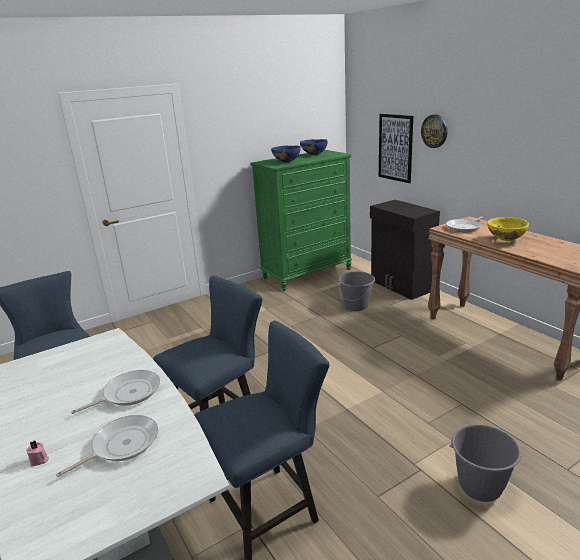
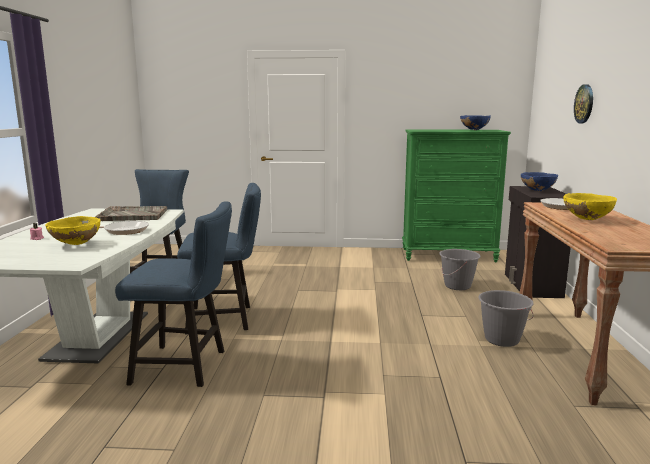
camera: 35 degrees right, 10 degrees down
(76, 361) = (132, 215): none -> grey tray
(122, 445) = (76, 244): frying pan -> yellow bowl
(286, 162) = (434, 130): blue bowl -> blue bowl (537, 191)
(395, 148) = (557, 127): picture -> none
(480, 487) = (354, 429): grey bucket -> grey bucket (501, 340)

